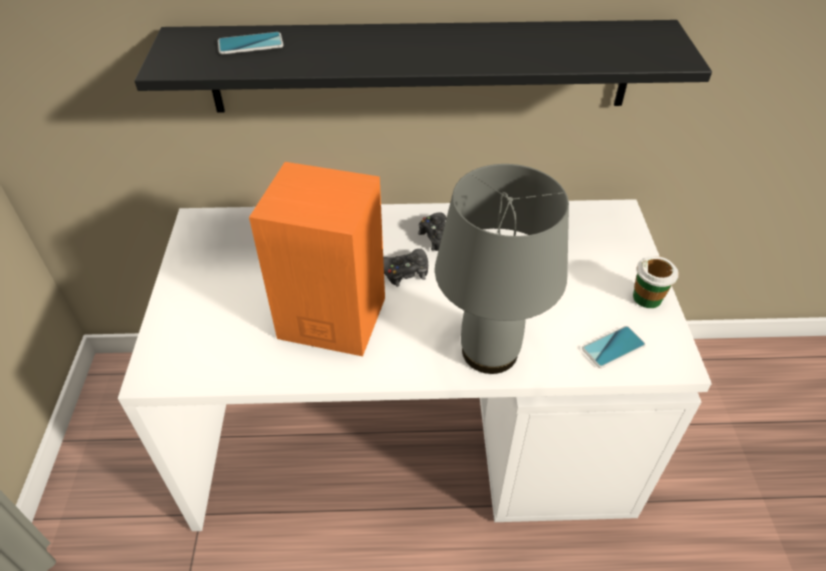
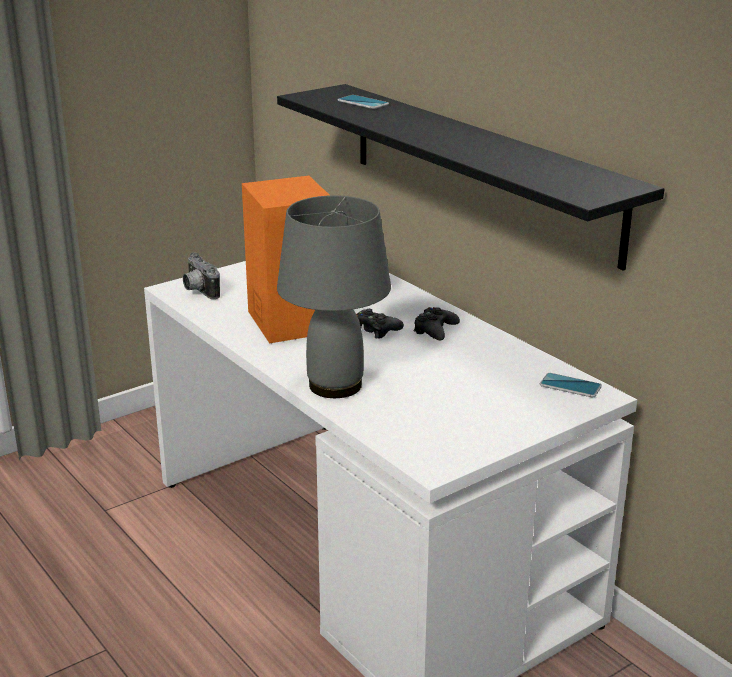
camera: 55 degrees right, 20 degrees down
(184, 355) = (198, 291): none -> camera
(613, 347) = (410, 434): phone -> phone (570, 386)
(647, 298) = (497, 436): cup -> none

